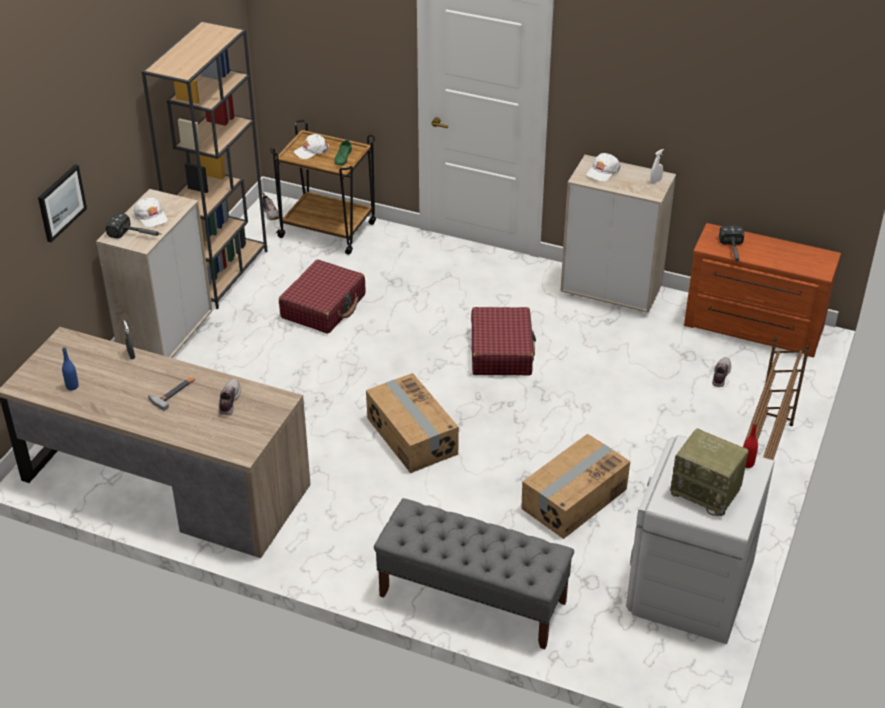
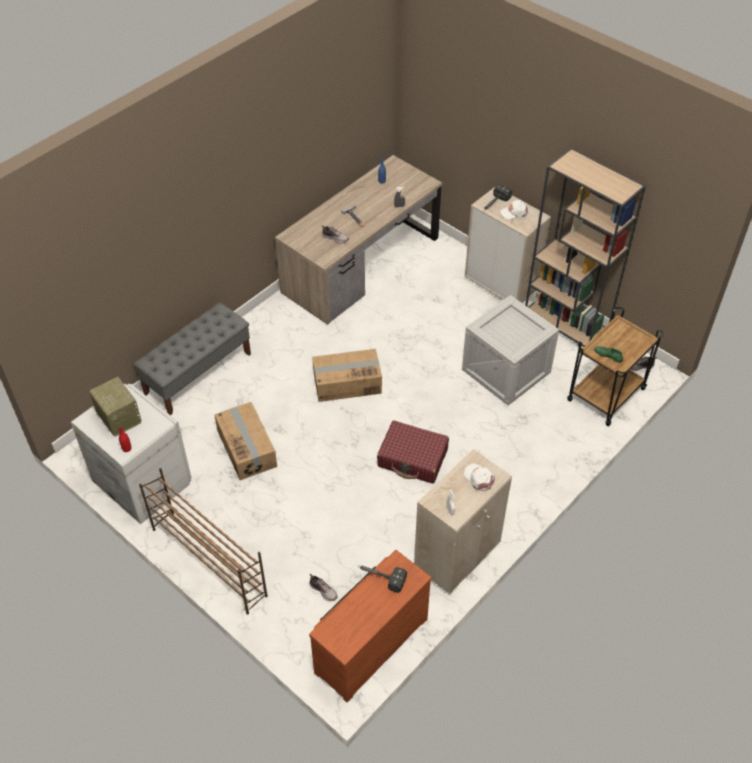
camera: 110 degrees right, 10 degrees up
(61, 202) = (484, 139): picture -> none
(311, 151) = (624, 338): white cap -> none
(323, 306) = (506, 371): red suitcase -> crate
(707, 491) = (118, 417): radio -> radio turned 90 degrees clockwise

